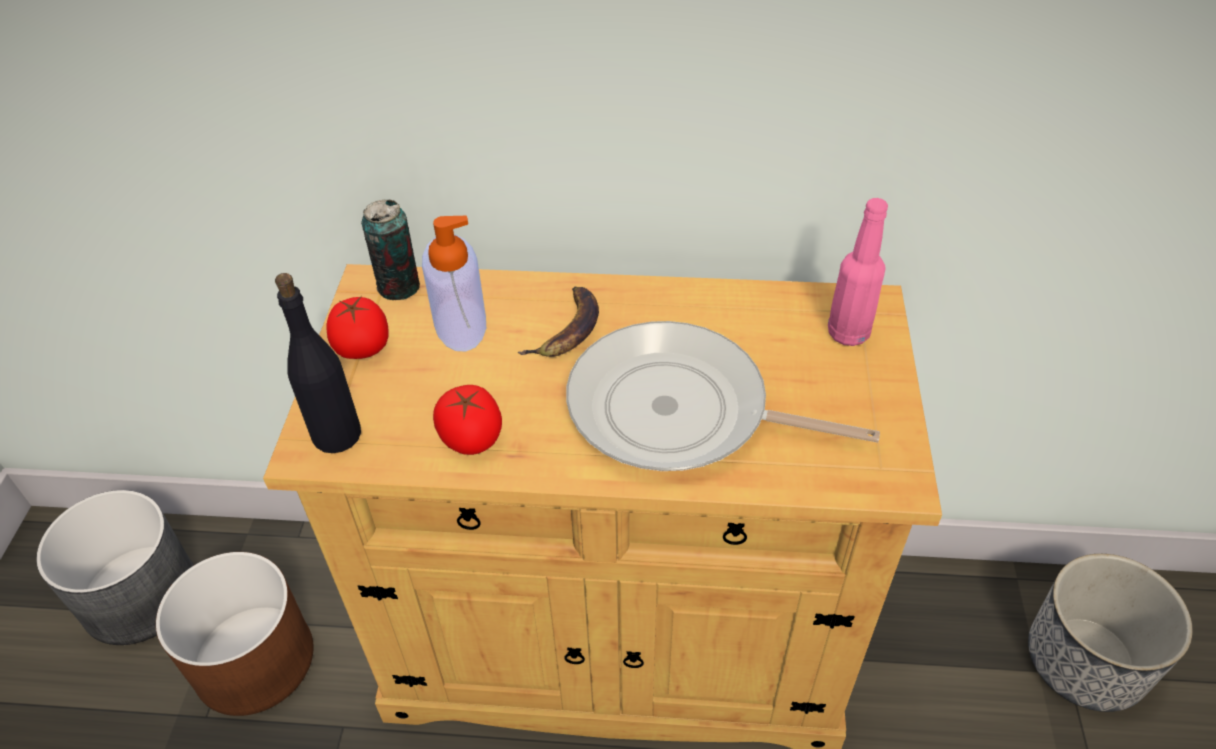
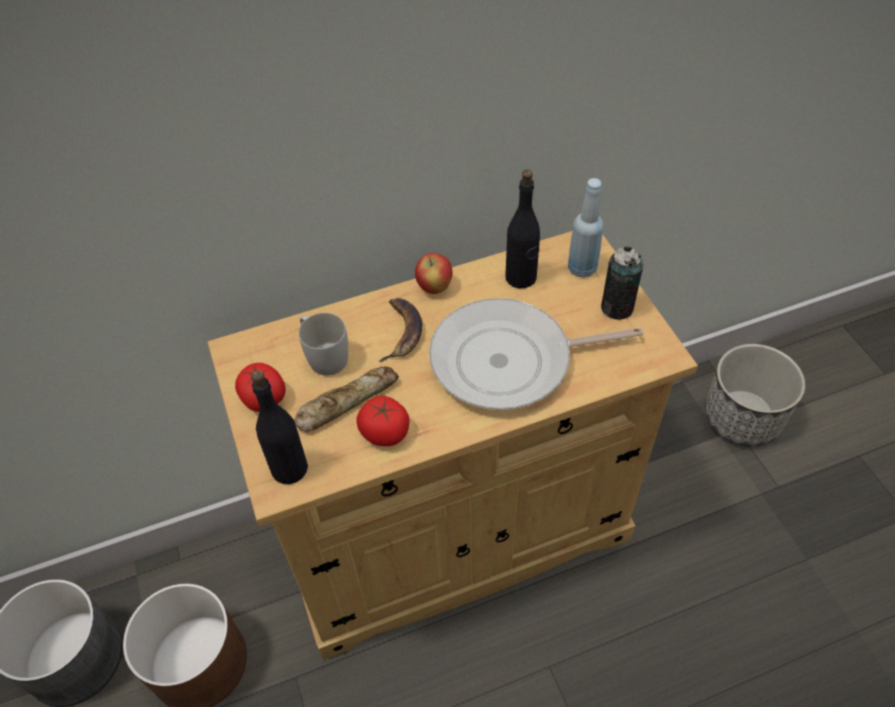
camera: 25 degrees left, 5 degrees up
(399, 287) = (260, 344): can -> can (617, 308)
(450, 385) = (346, 402): none -> bread
(460, 323) = (323, 355): soap dispenser -> white mug
(641, 293) = (434, 287): none -> apple
(758, 318) = (521, 278): none -> black bottle
(848, 333) = (582, 268): pink bottle -> blue bottle

